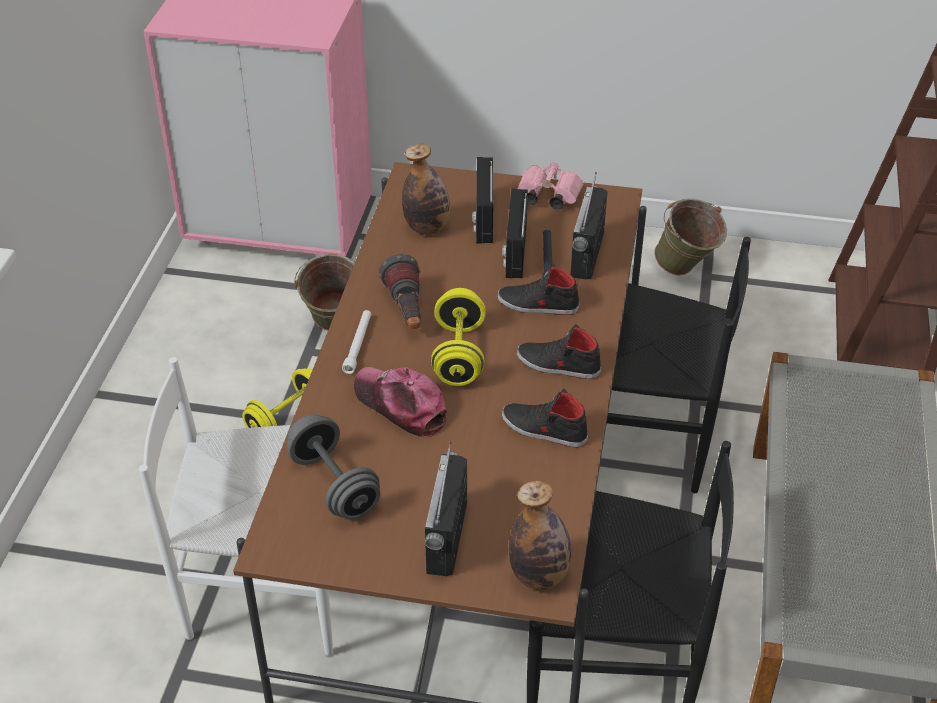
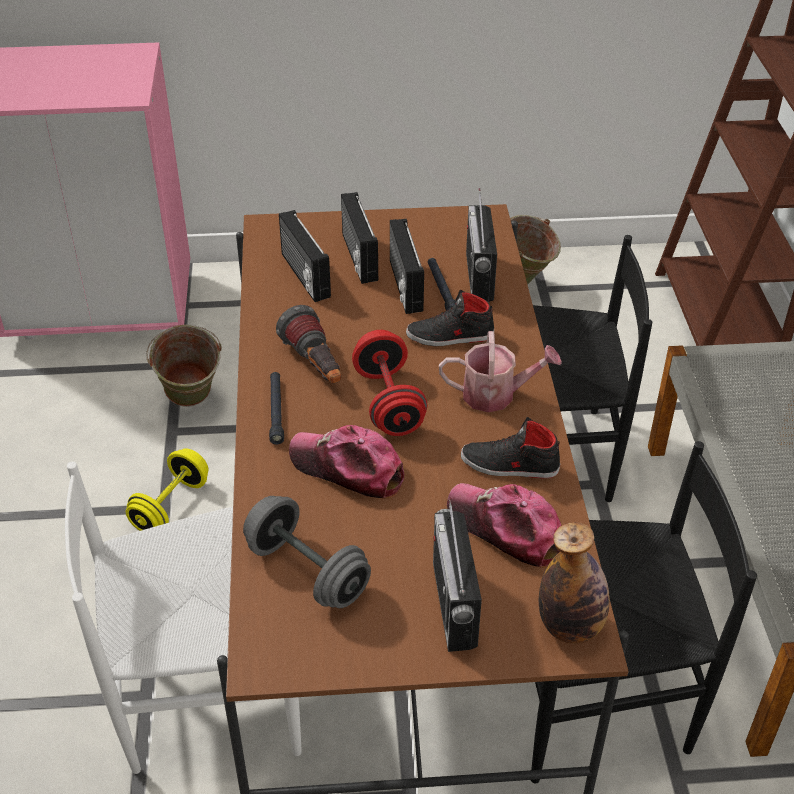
camera: 15 degrees left, 0 degrees up
(358, 345) = (276, 411): white flashlight -> black flashlight
(427, 227) = (304, 276): bottle -> radio
(459, 355) = (389, 402): yellow dumbbell -> red dumbbell
(517, 483) = (505, 529): none -> cap
(546, 197) = (415, 226): pink binoculars -> none
(558, 365) = (496, 394): black shoe -> watering can

